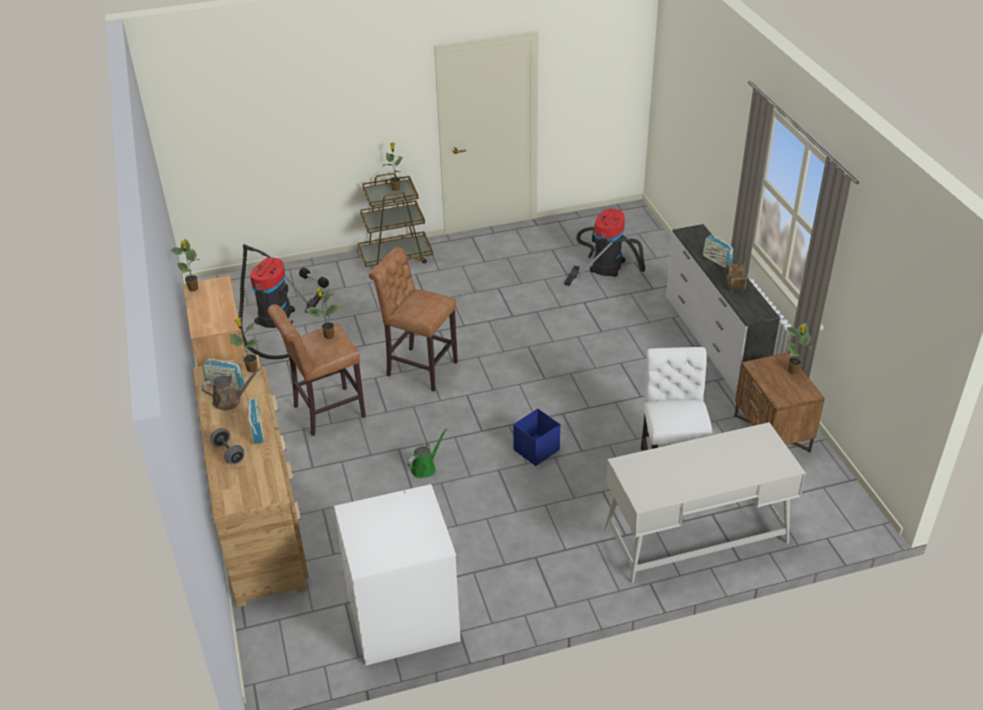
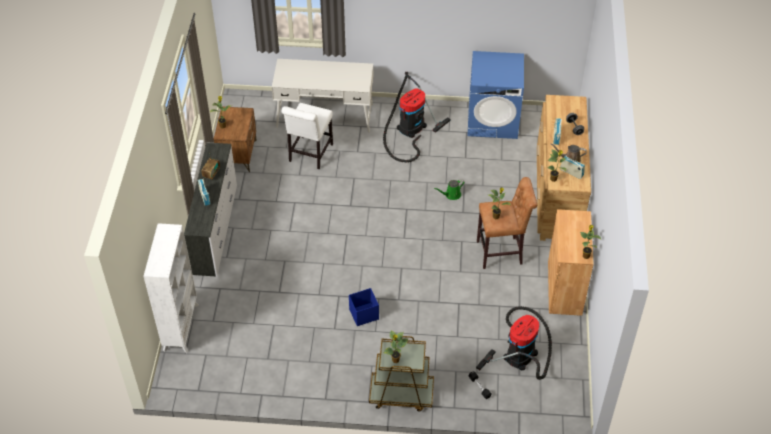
camera: 160 degrees left, 10 degrees up
(402, 617) = (493, 121): white washing machine -> blue washing machine
(418, 368) = (427, 270): brown stool -> none
(537, 450) = (379, 186): blue storage box -> blue storage box (363, 314)
(607, 263) = (234, 326): vacuum cleaner -> vacuum cleaner (410, 129)
(662, 250) = (181, 327): none -> white bookcase

